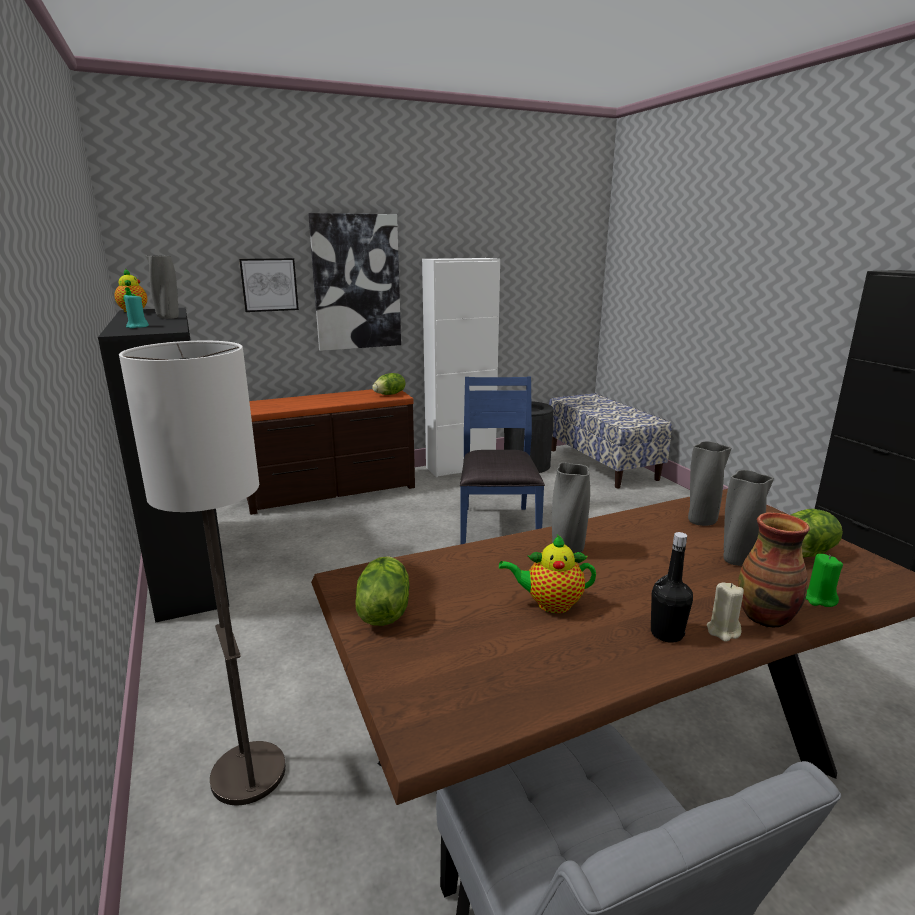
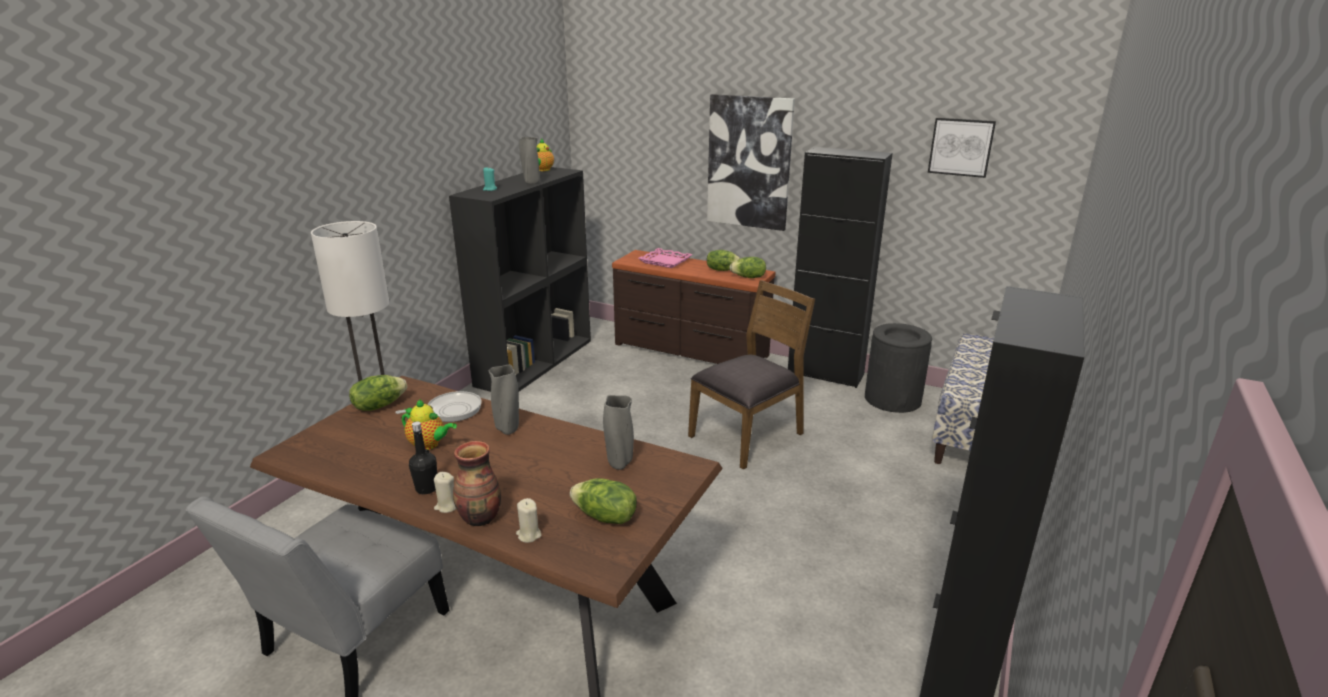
camera: 50 degrees right, 5 degrees up
(269, 284) = (674, 155): picture -> picture (961, 147)
(289, 402) = (665, 261): none -> pink tray
(356, 395) = (722, 270): none -> lettuce
(460, 467) = (825, 374): white cabinet -> black cabinet
(473, 568) = (450, 411): none -> frying pan
(497, 526) = (748, 435): blue chair -> brown chair
(549, 604) = (429, 445): teapot -> teapot turned 150 degrees clockwise
(737, 560) = (562, 492): grey vase -> none
(819, 599) = (529, 535): green candle -> beige candle

